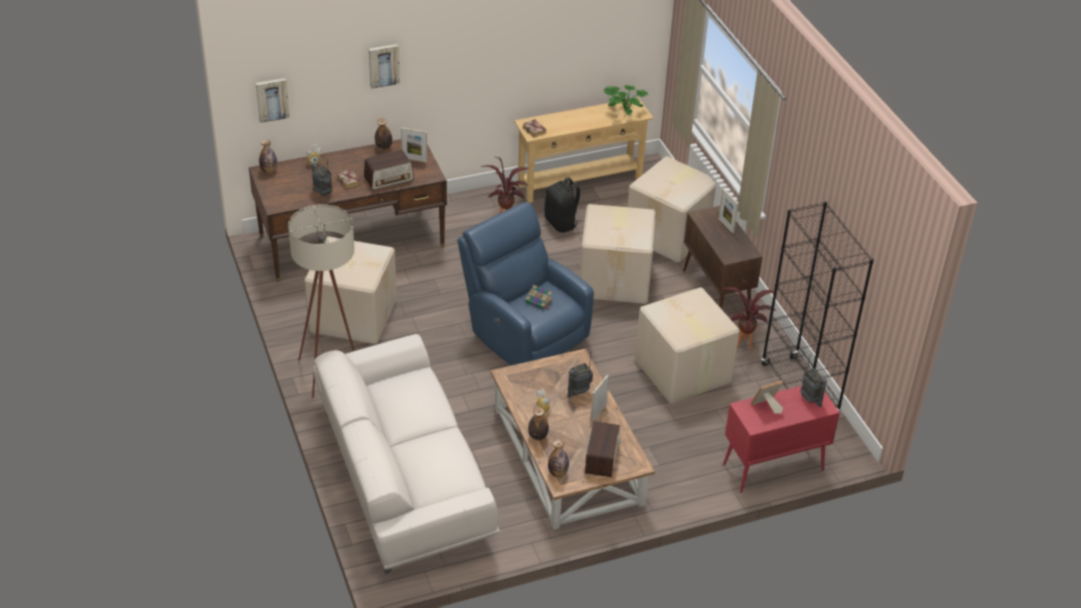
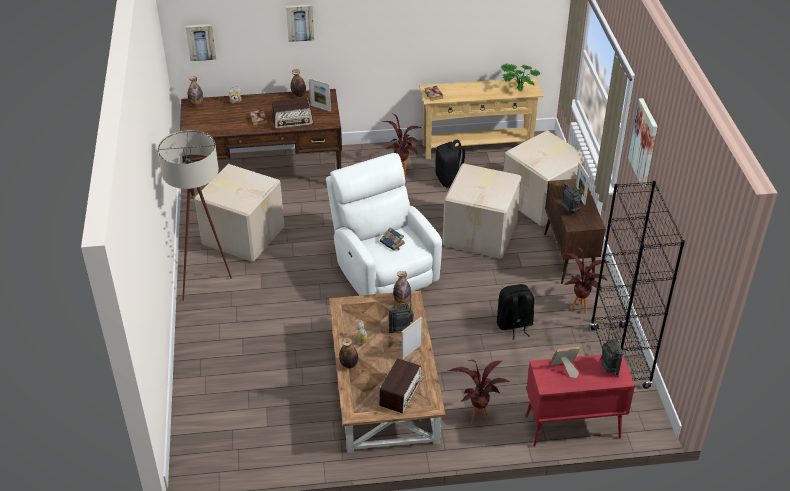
camera: 15 degrees right, 0 degrees up
(323, 193) = (233, 127): radio -> radio (570, 210)
(403, 477) = (232, 382): white sofa -> none
(524, 333) = (384, 270): blue armchair -> white armchair
(558, 473) = (355, 401): bottle -> bottle (402, 300)
(672, 470) = (476, 414): none -> potted plant
(682, 372) = (514, 325): cardboard box -> black backpack
(803, 162) = (644, 142): none -> picture

